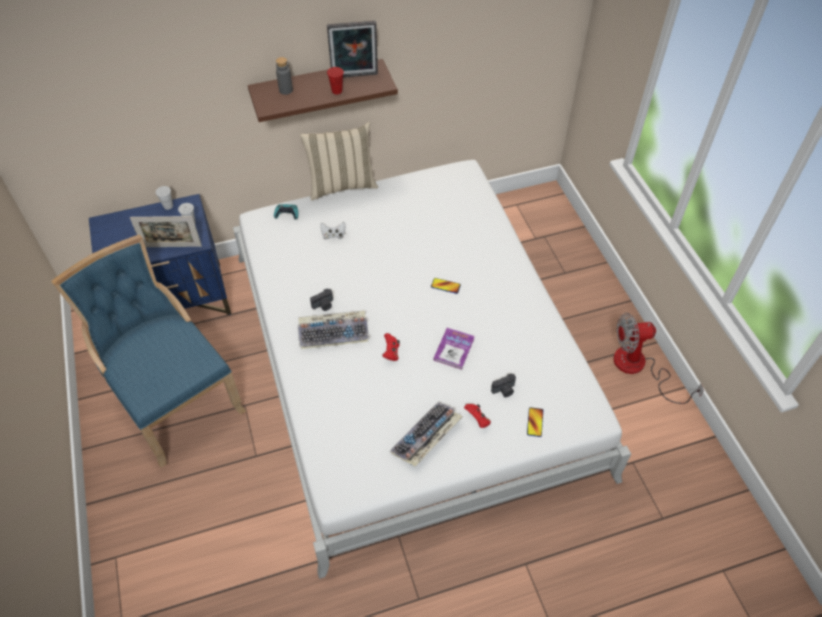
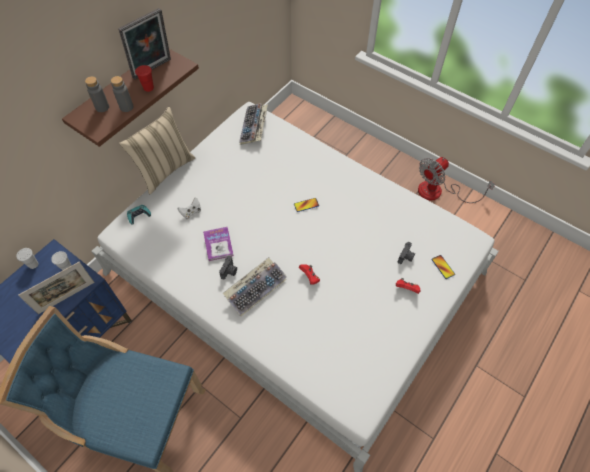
camera: 35 degrees left, 5 degrees up
(305, 99) = (126, 107): none -> grey bottle
(426, 438) = (385, 325): keyboard -> keyboard (254, 128)
(454, 349) = (350, 248): book -> book (218, 244)

